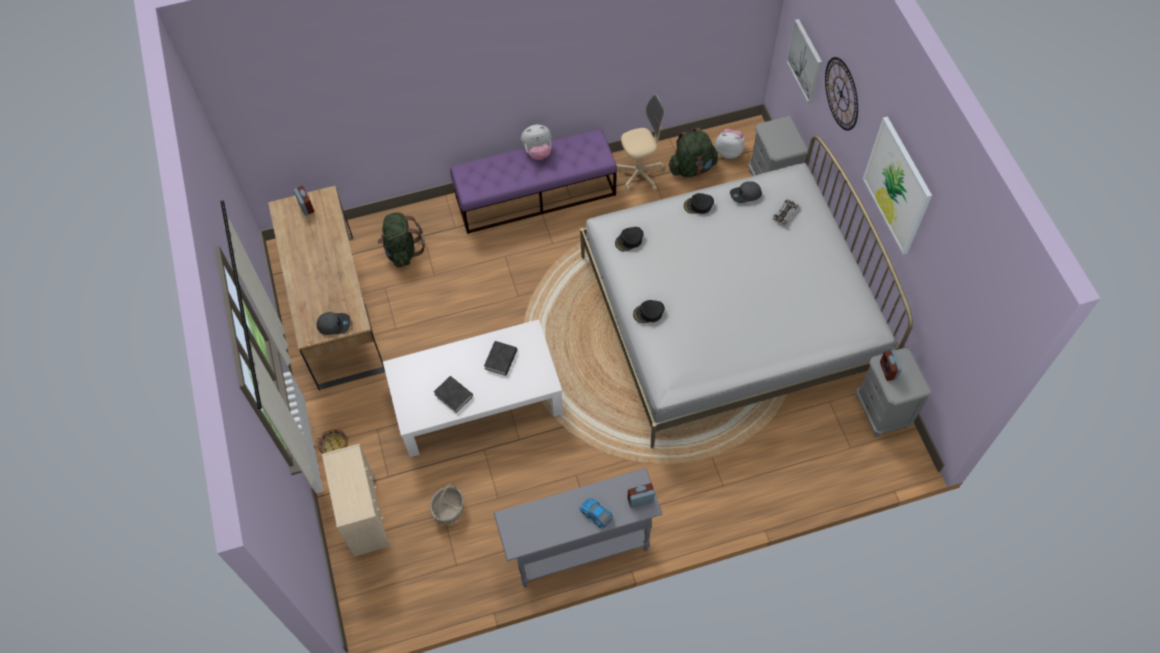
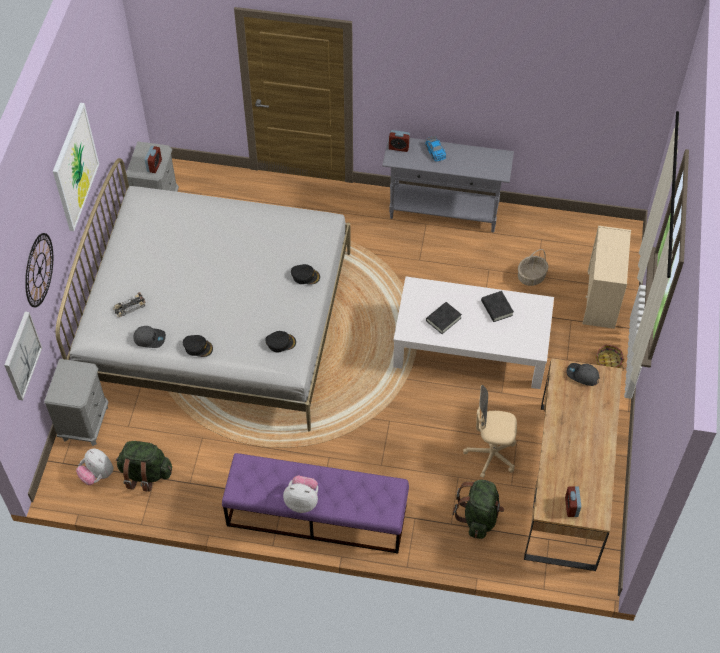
camera: 155 degrees left, 5 degrees down
(639, 174) = (200, 491): beige office chair -> beige office chair (491, 455)

